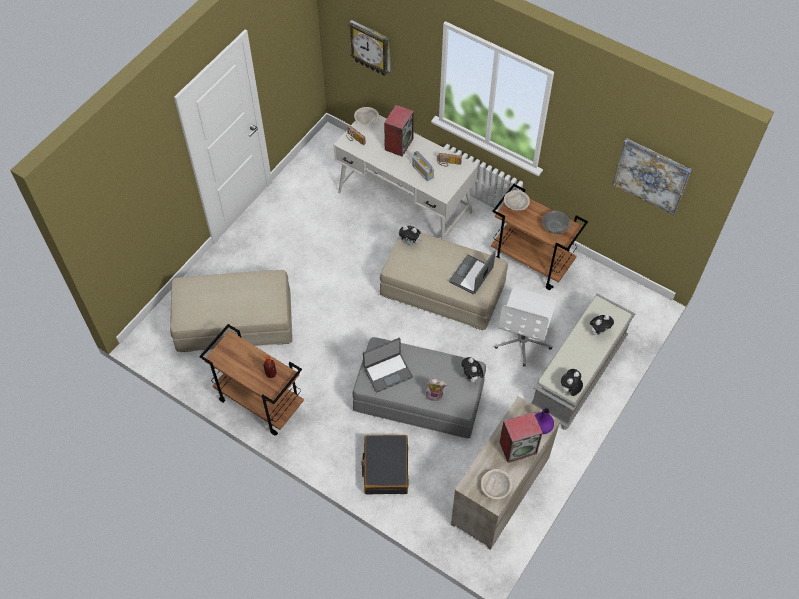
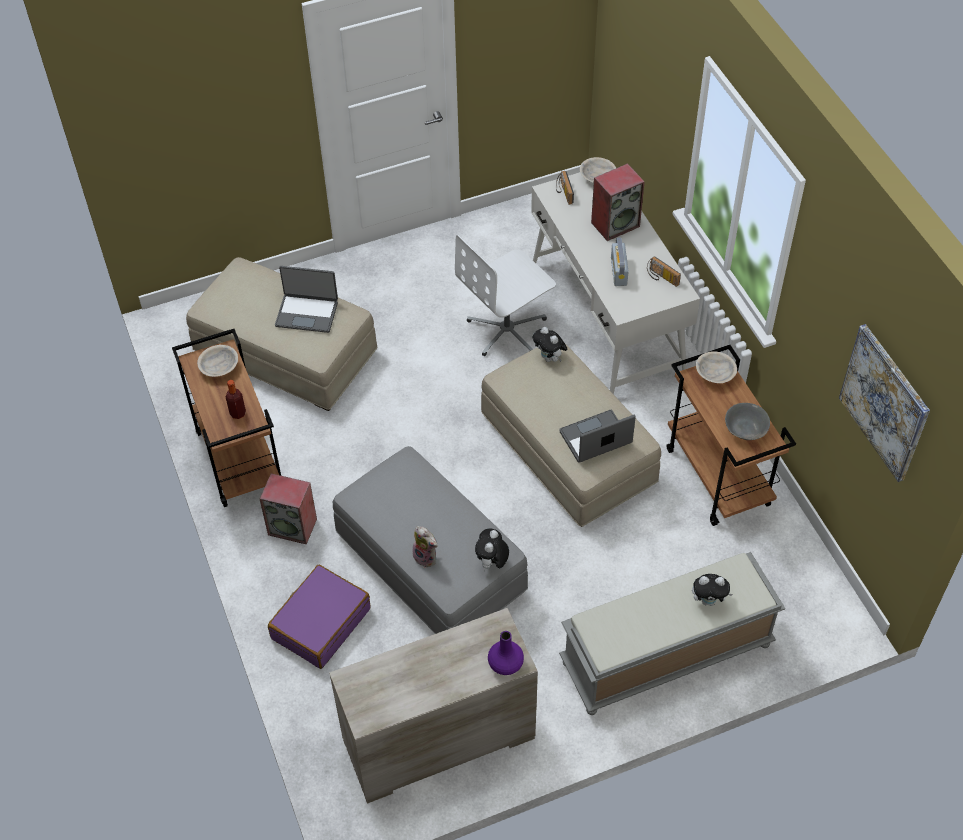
camera: 35 degrees right, 5 degrees down
(371, 48) = (636, 75): wall clock -> none
(385, 468) = (320, 623): black suitcase -> purple suitcase
(388, 372) = (391, 496): laptop -> laptop (307, 313)
(496, 487) = (382, 702): beige bowl -> beige bowl (219, 368)
(518, 447) = (453, 671): speaker -> speaker (293, 526)
(523, 340) = (624, 569): white office chair -> white office chair (507, 330)
(569, 390) = (604, 652): plush toy -> none

